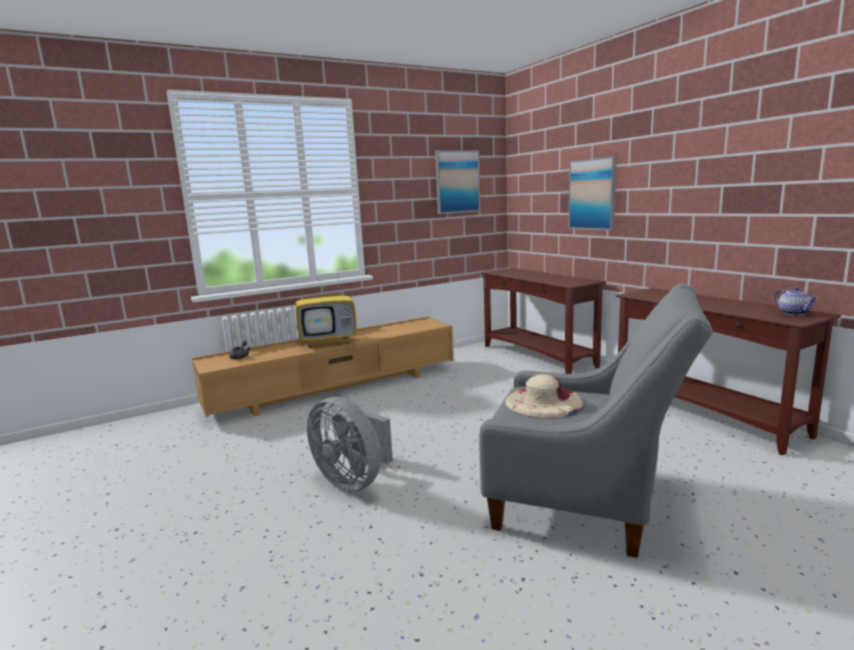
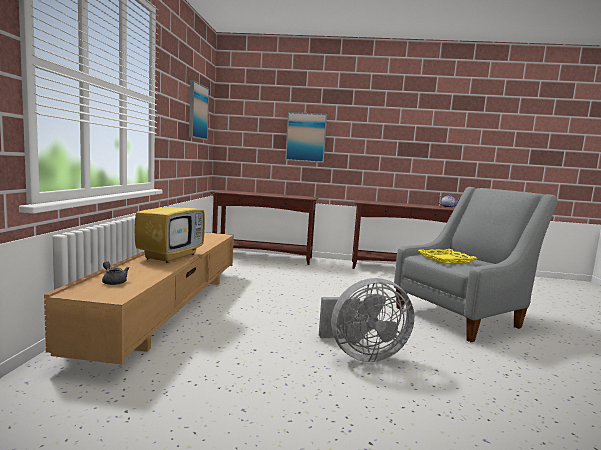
camera: 55 degrees left, 5 degrees down
(544, 402) = (446, 259): beige hat -> yellow tray

